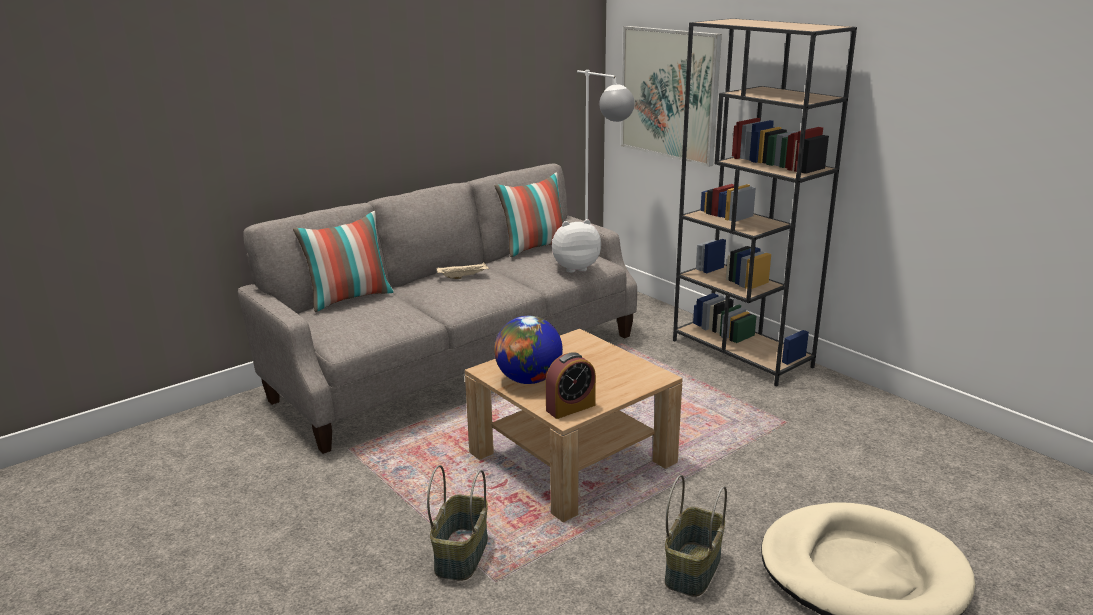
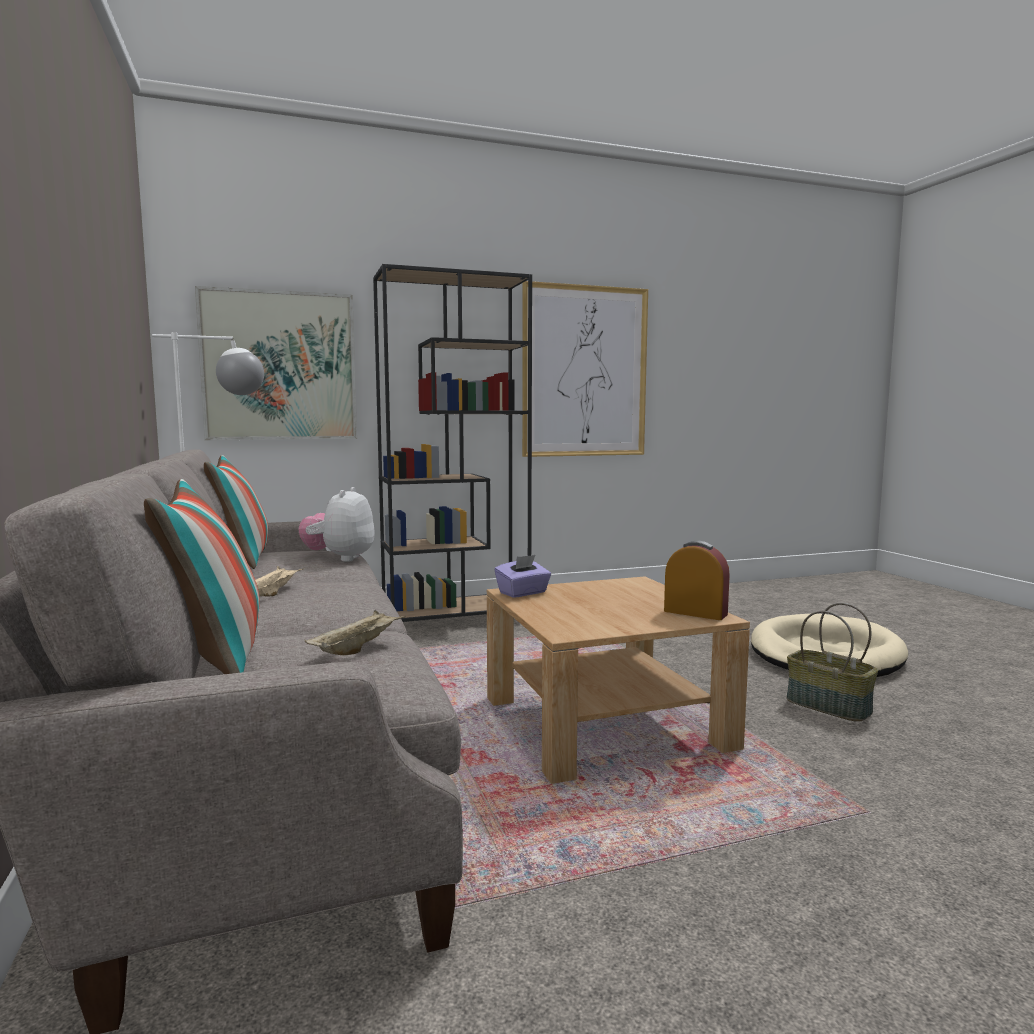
camera: 70 degrees left, 15 degrees down
(376, 320) = (357, 648): none -> beige tray
(460, 554) = (810, 829): basket -> none
(529, 380) = (611, 619): globe -> none
(570, 407) = (695, 613): alarm clock -> alarm clock turned 45 degrees counterclockwise
(577, 341) = (523, 593): none -> purple tissue box
(942, 136) = (584, 372): none -> picture

